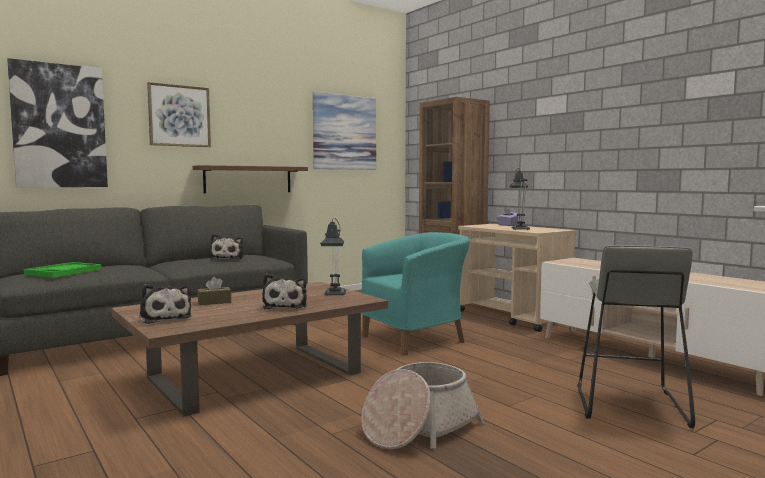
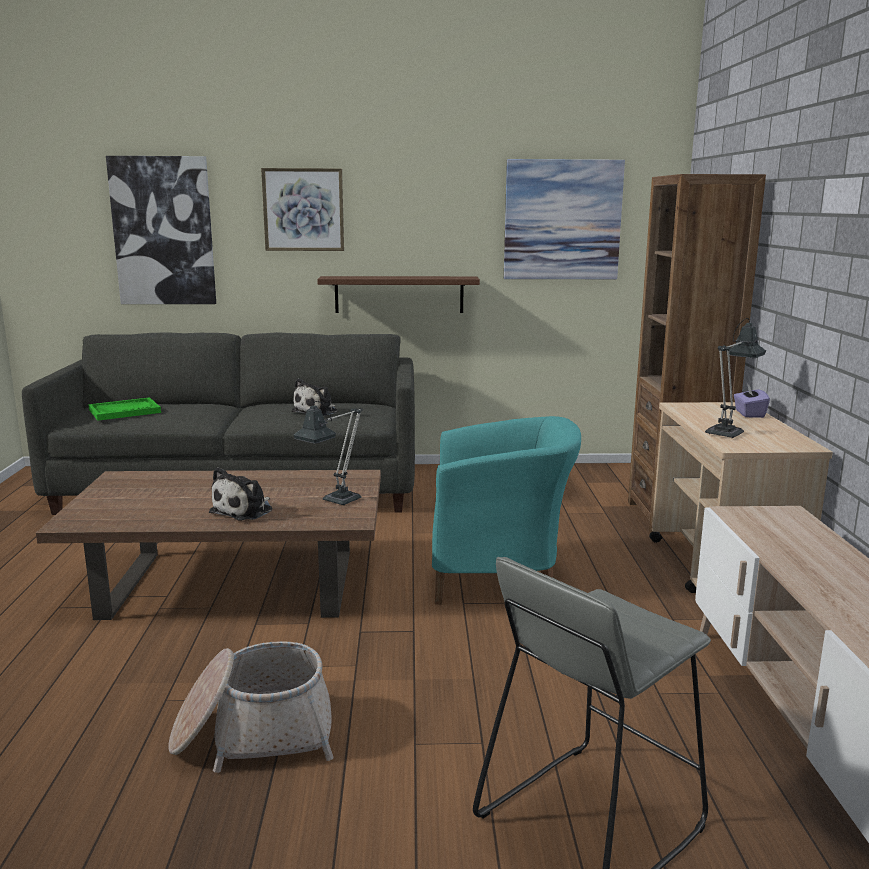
camera: 35 degrees right, 10 degrees up
(164, 318) = (107, 501): plush toy -> none
(214, 302) = (197, 485): brown tissue box -> none

